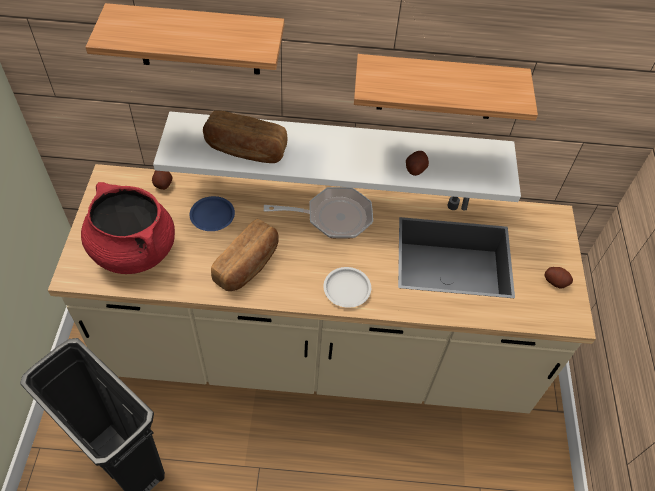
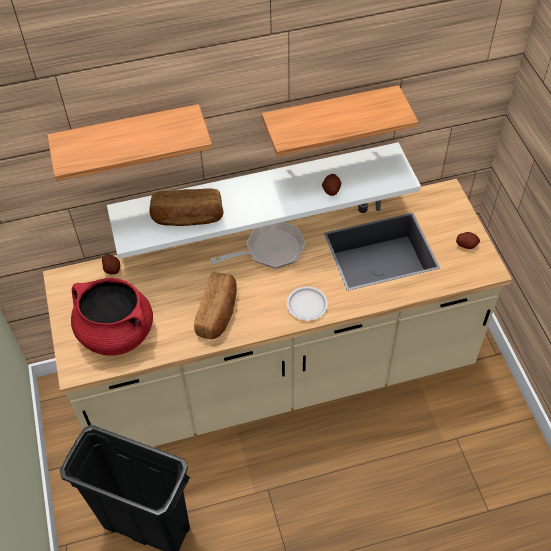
camera: 15 degrees left, 0 degrees up
(213, 216) = (169, 282): blue plate -> none

